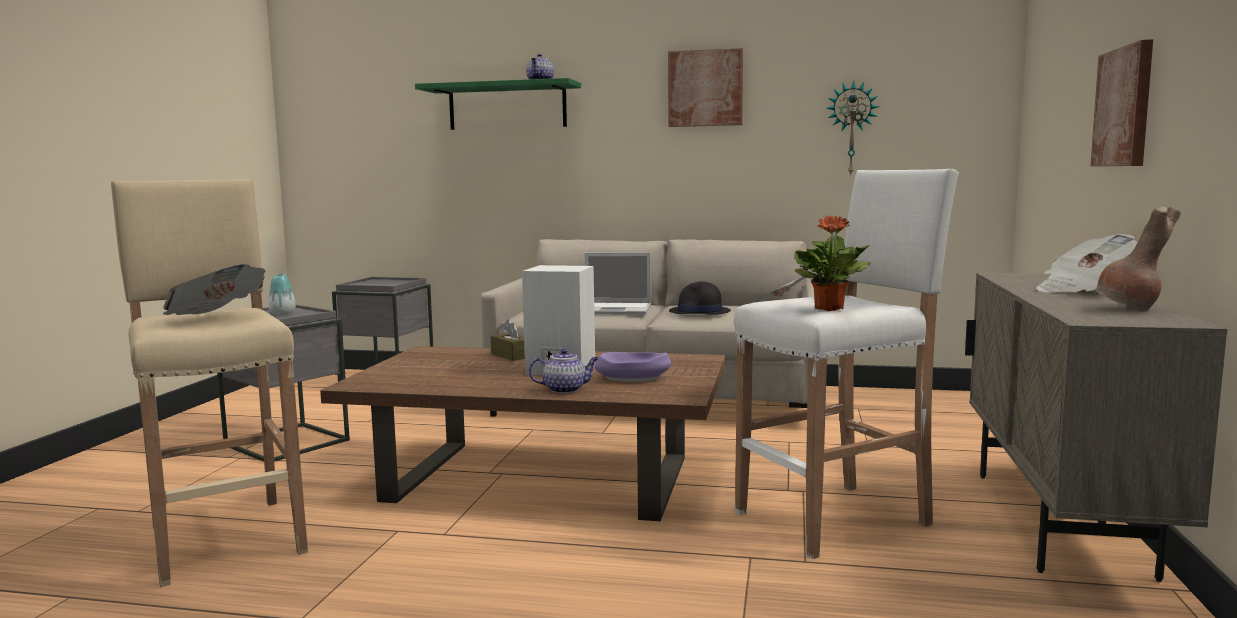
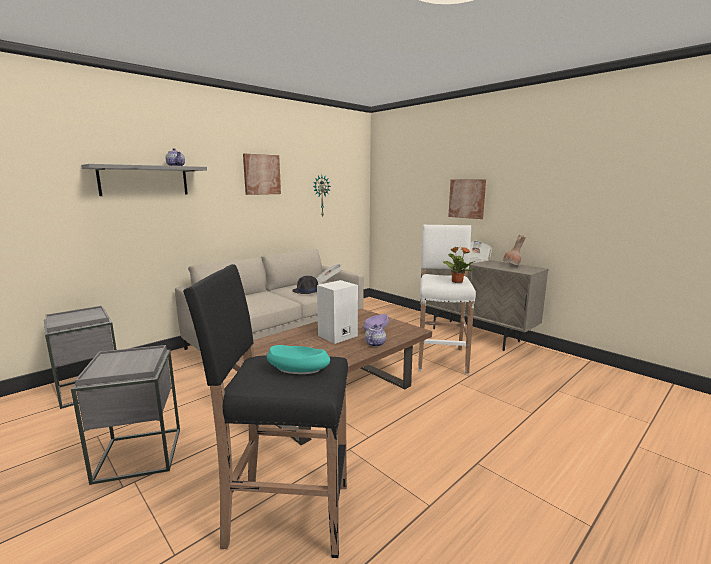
camera: 55 degrees left, 5 degrees up
(216, 318) = (298, 369): newspaper -> turquoise bowl
(225, 537) = (286, 514): beige stool -> black stool
(282, 313) = (124, 360): vase -> none
(507, 107) = (144, 180): green shelf -> grey shelf
(511, 355) = (290, 337): brown tissue box -> none
(616, 309) = (269, 298): laptop -> none

